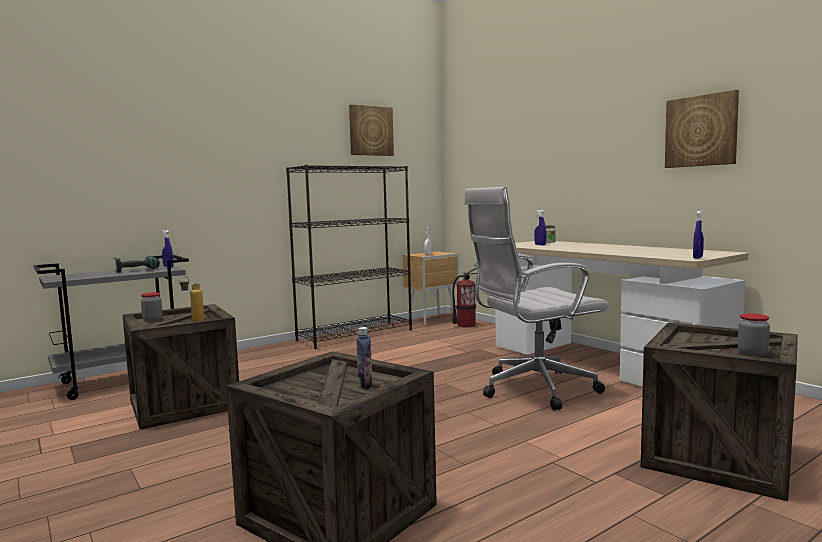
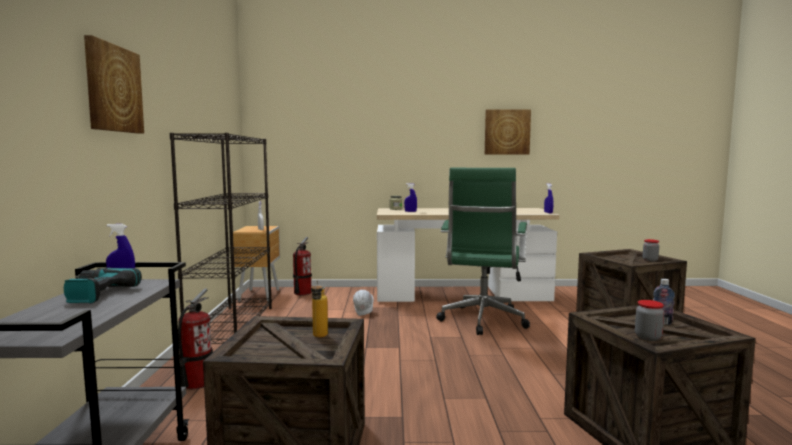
camera: 55 degrees left, 0 degrees up
(152, 320) = (261, 353): jar -> jar (648, 337)
(254, 357) = (197, 383): none -> fire extinguisher
(370, 131) = (211, 96): picture -> picture (113, 89)
(458, 351) = (364, 313): none -> white hard hat
(533, 389) = (482, 321): white office chair -> green office chair

